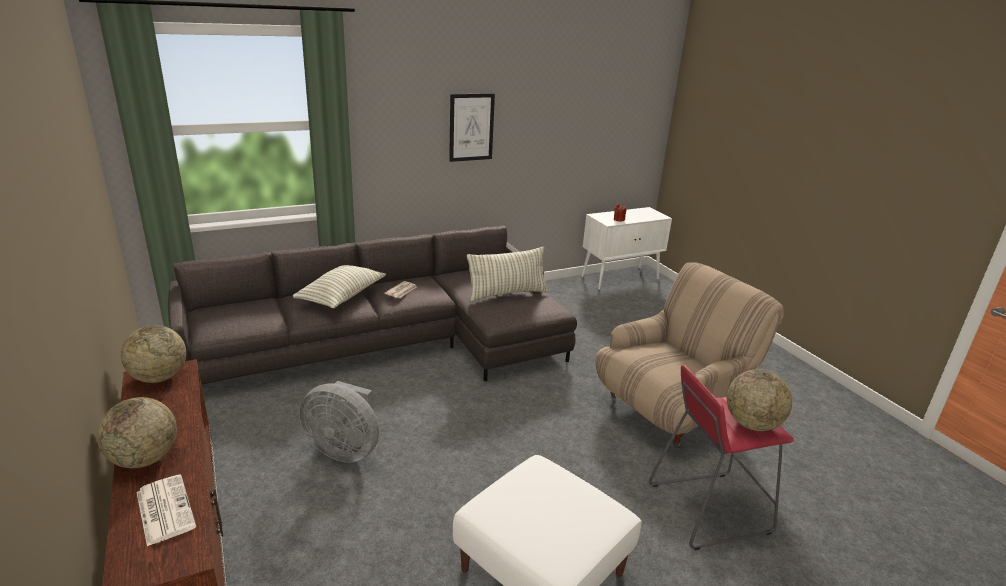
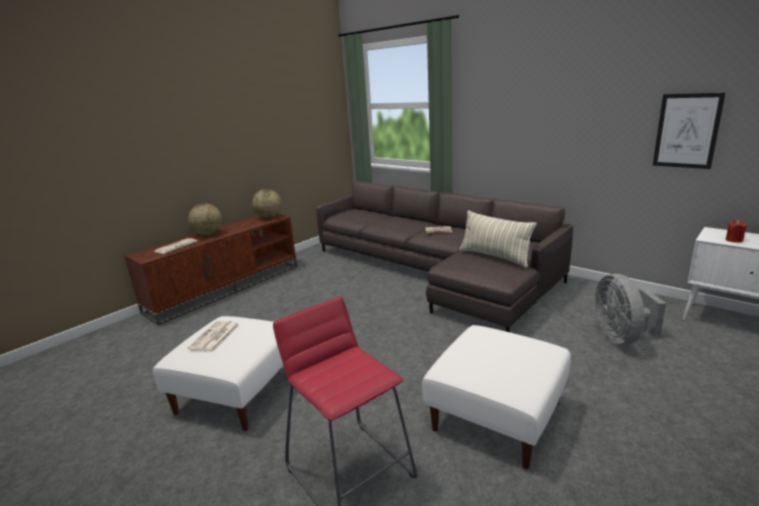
camera: 70 degrees right, 5 degrees down
(342, 296) = (408, 223): pillow -> none
(345, 449) = (313, 296): grey fan -> grey fan (621, 337)
(471, 127) = (558, 111): picture -> picture (687, 131)
(533, 520) = (215, 337): none -> newspaper
(670, 410) = (497, 417): beige armchair -> white ottoman
(752, 424) = (333, 382): globe -> none

